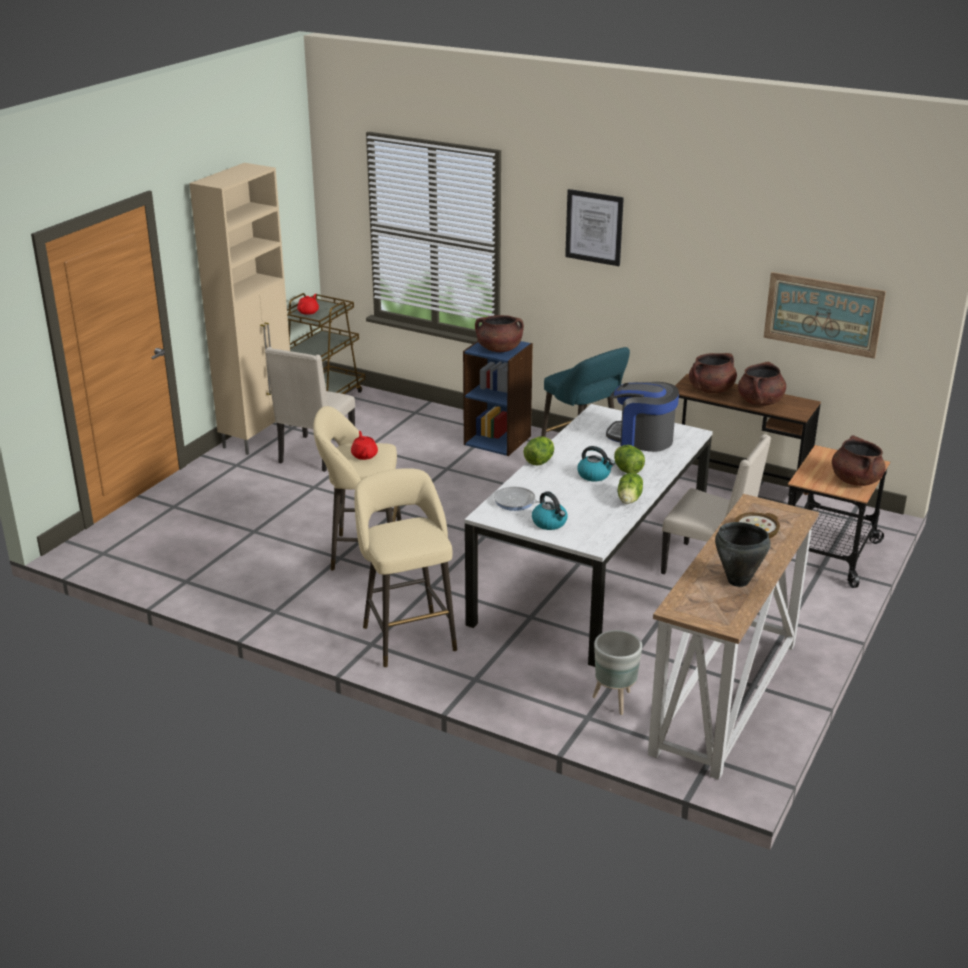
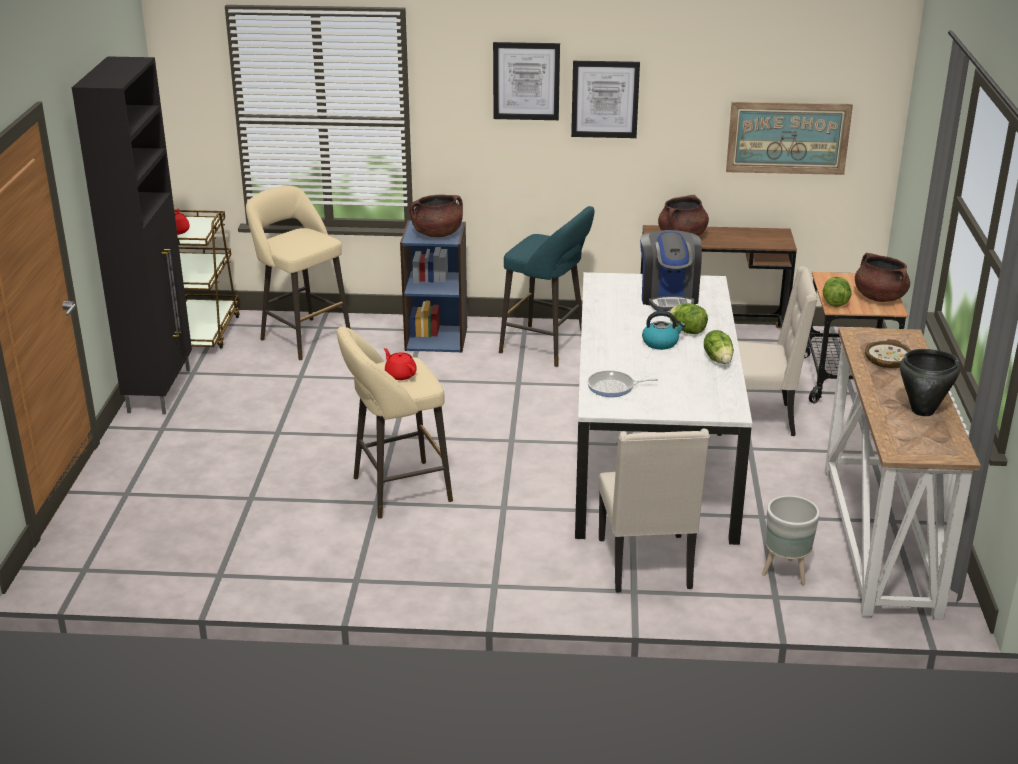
camera: 25 degrees left, 0 degrees up
(259, 436) = (160, 390): beige cabinet -> black cabinet
(315, 455) = (247, 397): beige chair -> beige chair (647, 565)
(407, 635) = (524, 565): beige stool -> beige stool (302, 337)
(539, 461) = (593, 341): lettuce -> lettuce (835, 303)
(550, 523) = (667, 400): kettle -> none
(641, 439) = (668, 297): coffee machine -> coffee machine turned 90 degrees counterclockwise
(659, 253) = (605, 99): none -> picture
(760, 402) = (738, 239): brown cooking pot -> none

